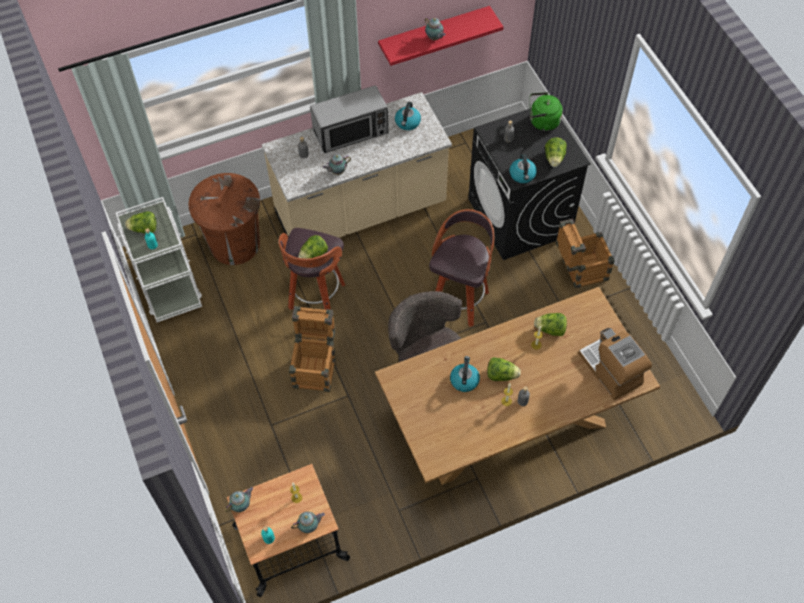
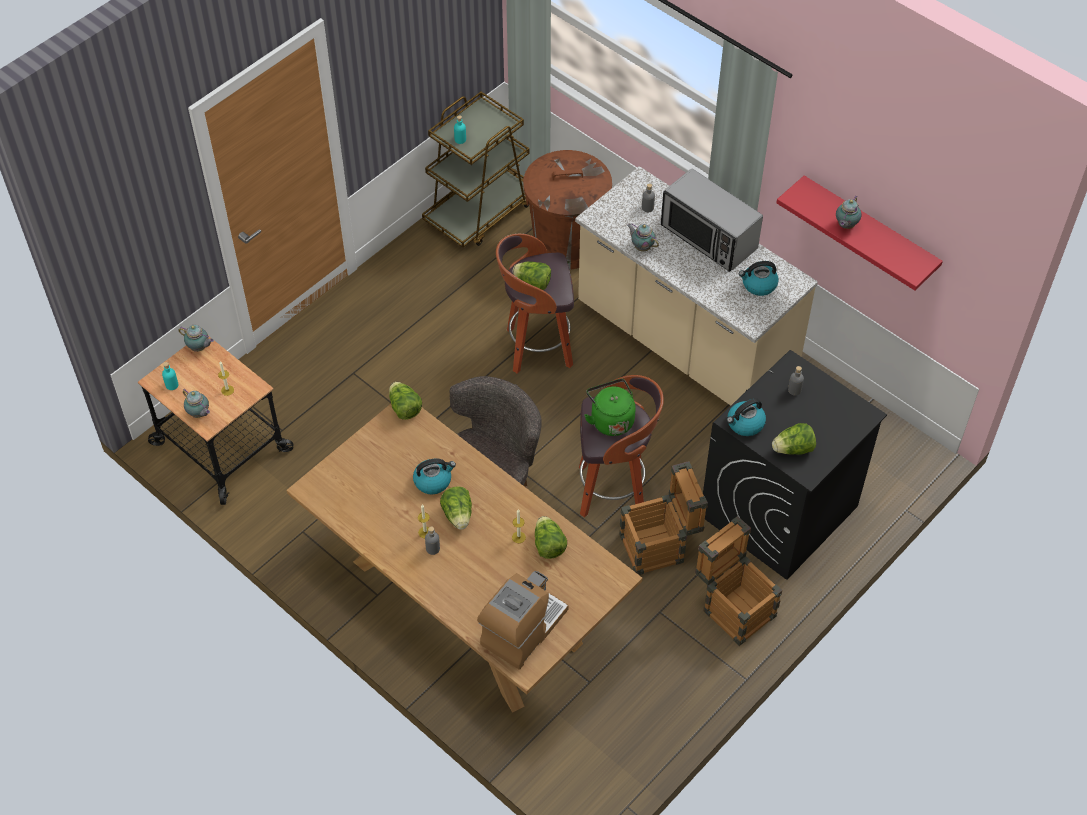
camera: 65 degrees right, 5 degrees down
(144, 229) = (476, 124): lettuce -> lettuce (404, 408)
(168, 285) = (480, 212): white cart -> brown cart
(315, 367) = (445, 384): crate -> crate (660, 546)
(542, 122) = (846, 417): green kettle -> green kettle (610, 419)

